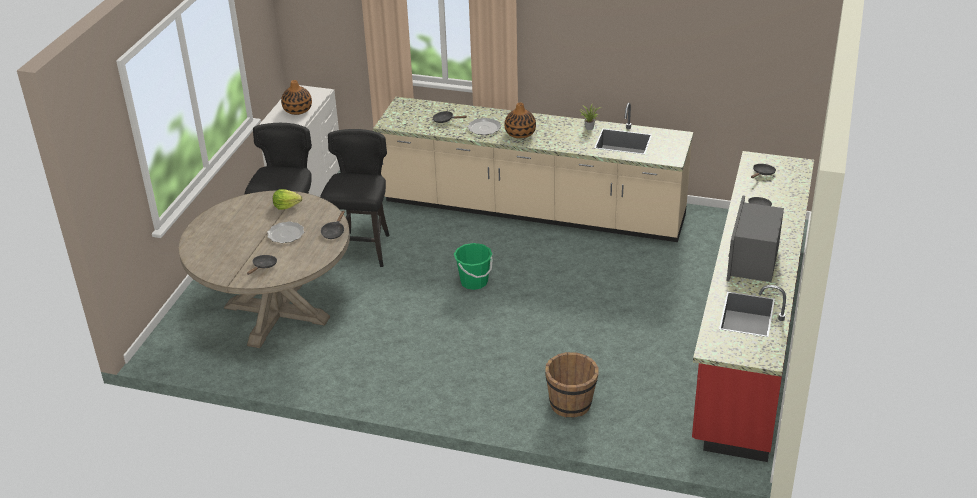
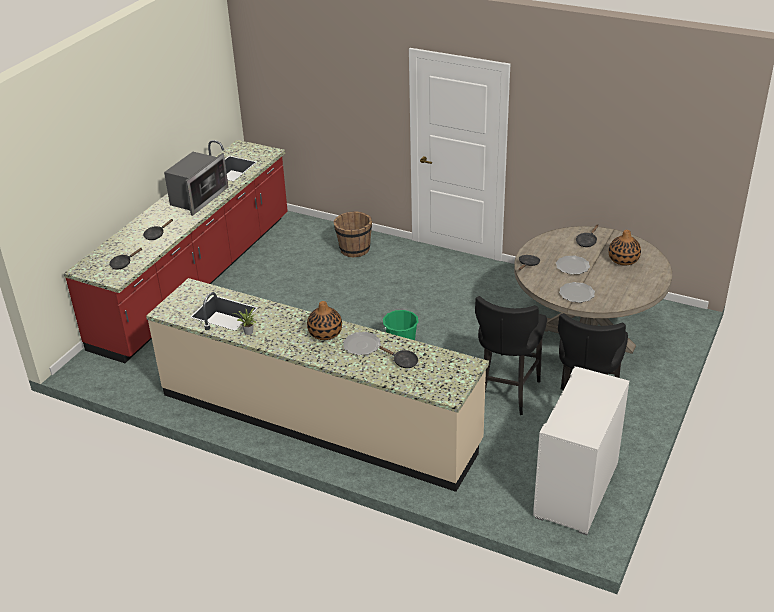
camera: 170 degrees left, 0 degrees up
(286, 205) = (577, 294): lettuce -> plate
(297, 110) = (583, 399): vase -> vase (623, 260)

